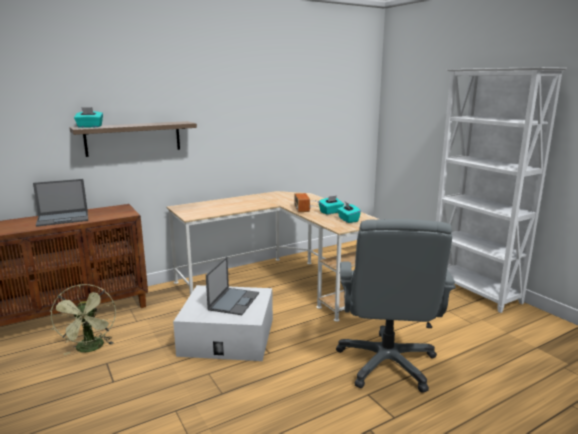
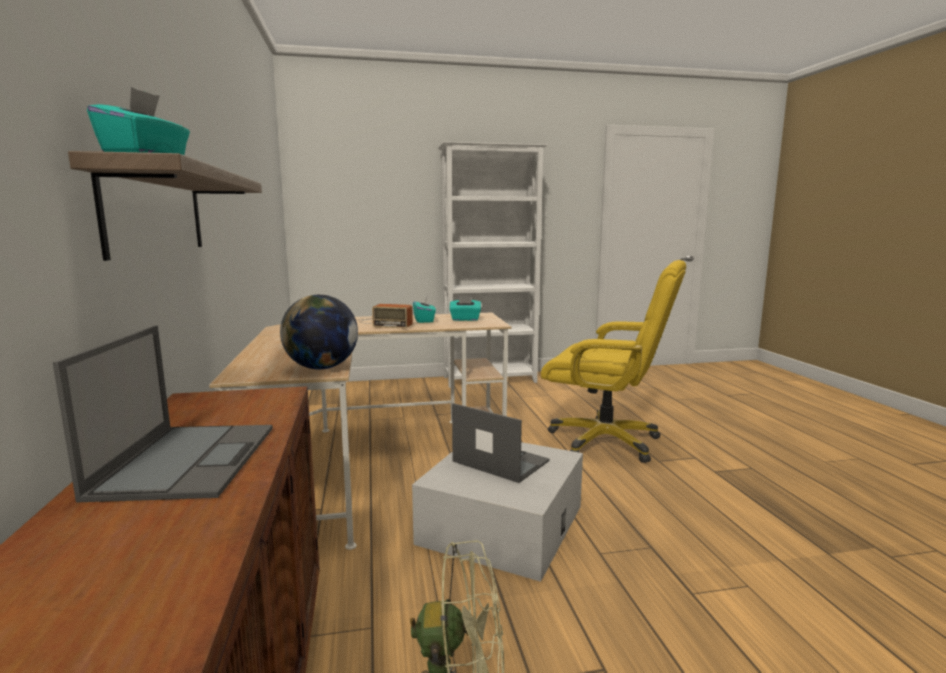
camera: 70 degrees left, 5 degrees down
(197, 214) = (322, 368): none -> globe
(387, 363) = (606, 441): grey office chair -> yellow office chair

